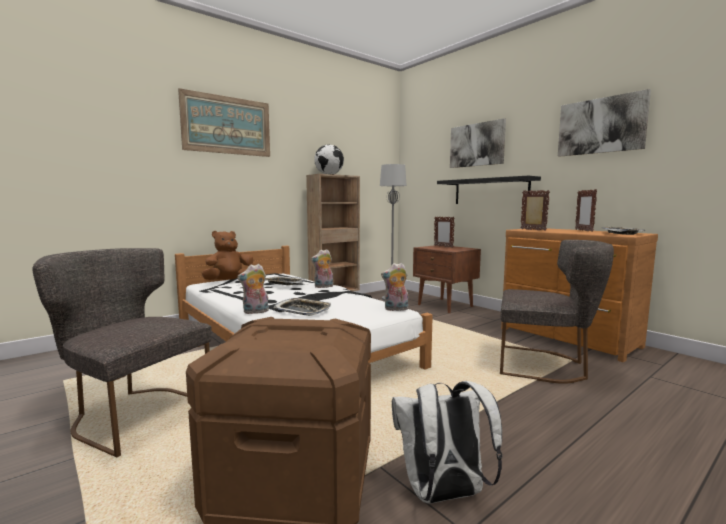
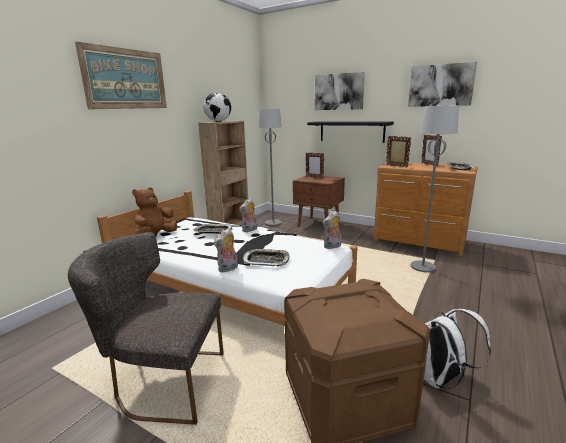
camera: 20 degrees left, 10 degrees up
(546, 366) = (423, 267): grey chair -> grey floor lamp

